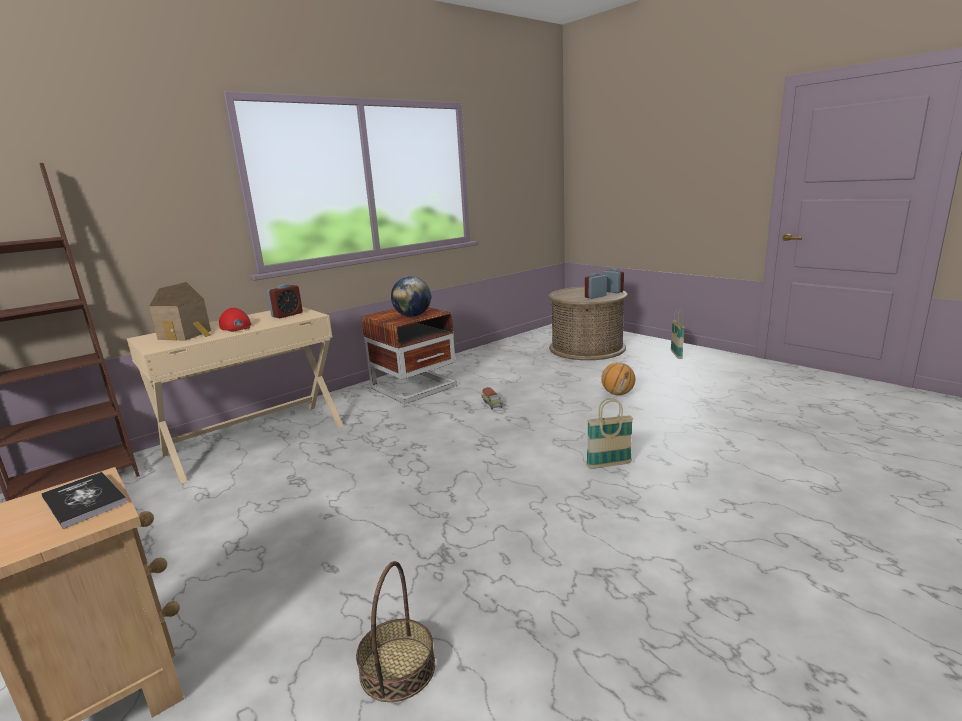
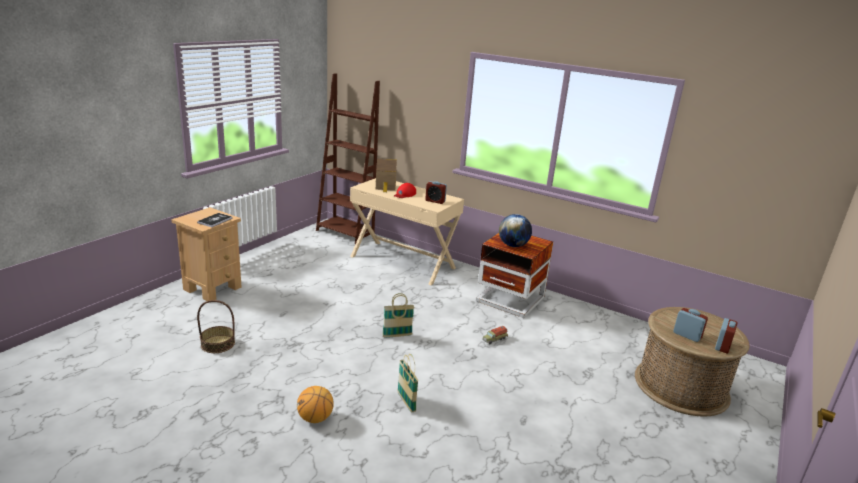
camera: 70 degrees right, 5 degrees up
(618, 394) = (553, 409): basketball -> basketball (315, 418)
(676, 354) = (714, 460): basket -> basket (397, 335)

